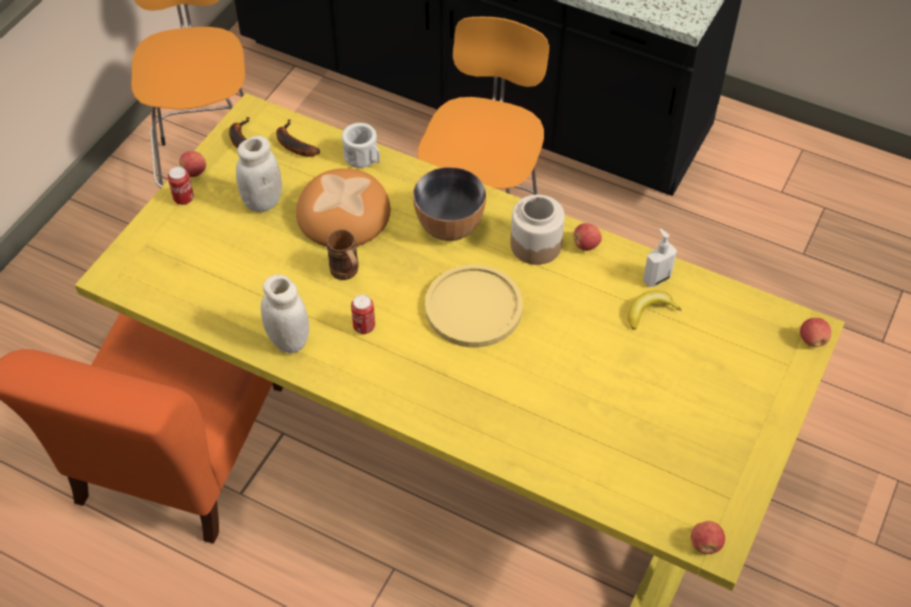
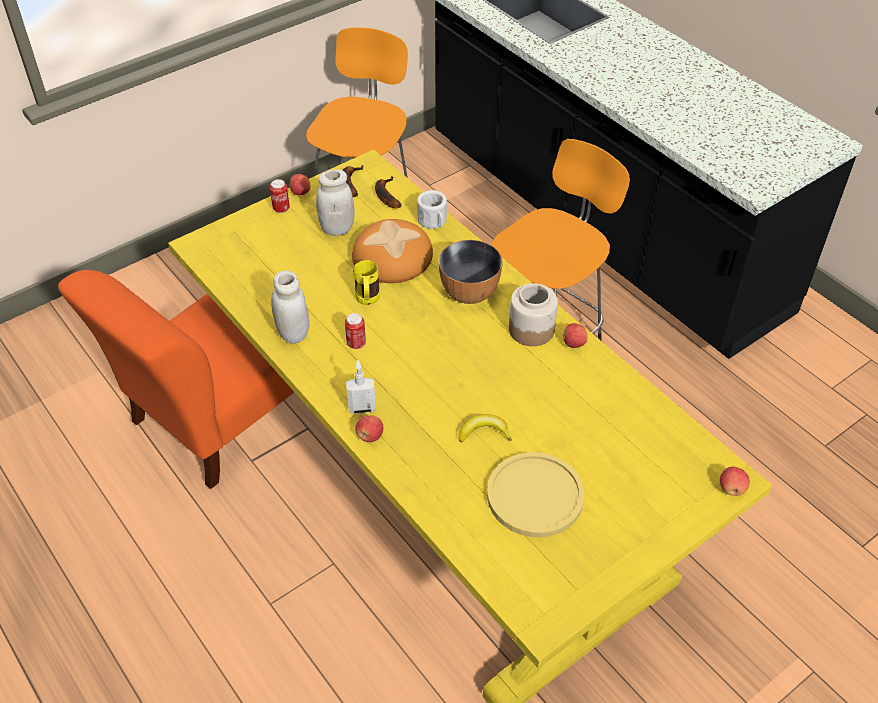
camera: 25 degrees right, 5 degrees down
(347, 274) = (367, 301): brown mug -> yellow mug
(473, 307) = (451, 359): yellow plate -> yellow plate (535, 496)
(649, 312) = (597, 414): banana -> banana (484, 433)
(656, 278) = (619, 389): soap dispenser -> soap dispenser (362, 408)
(705, 544) = (531, 618): apple -> apple (370, 436)

